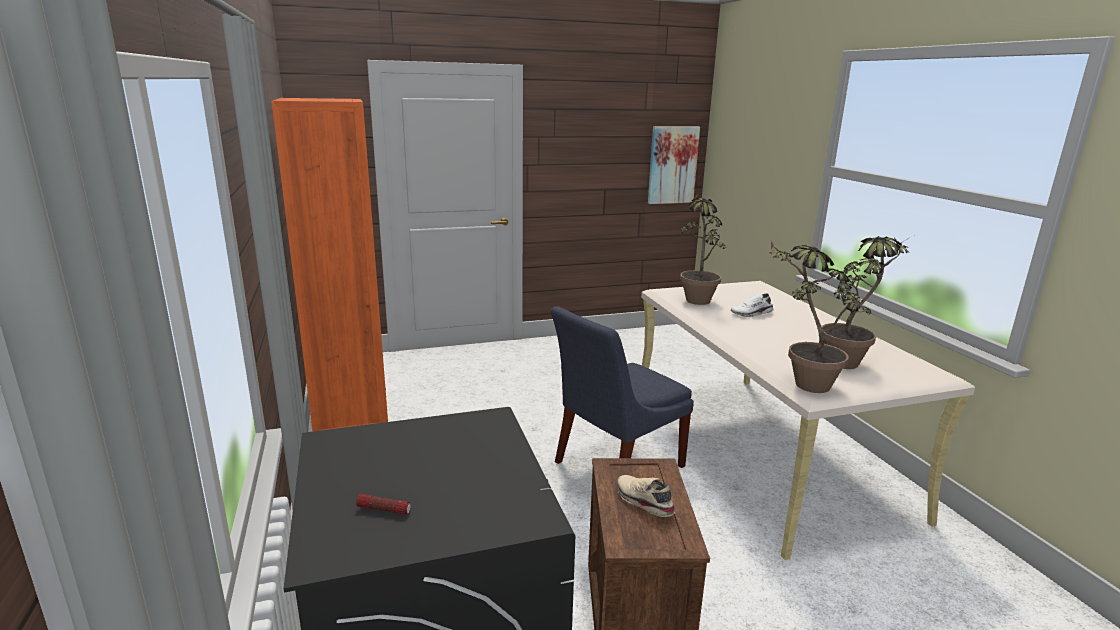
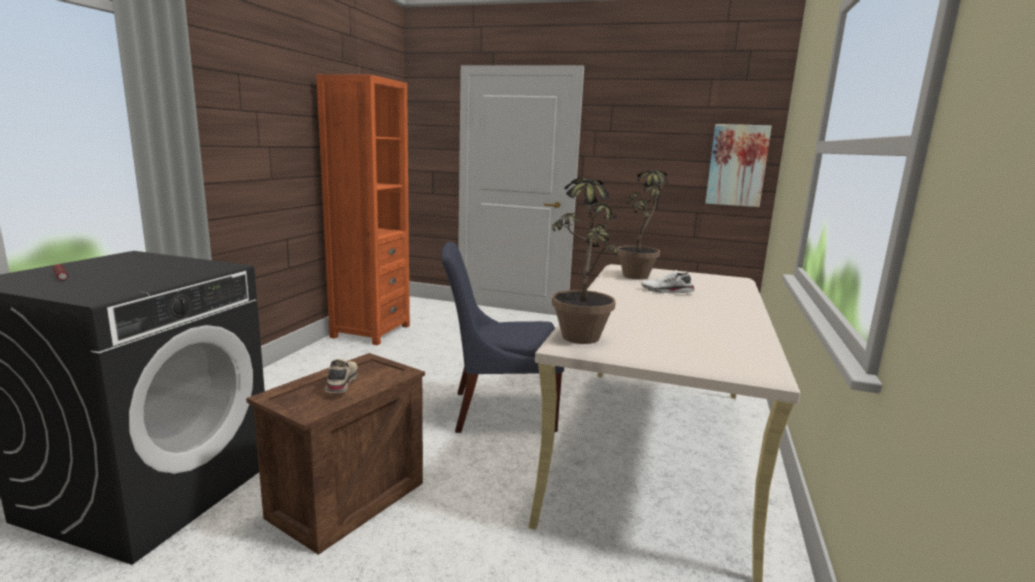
camera: 35 degrees right, 5 degrees down
(850, 361) = (677, 335): potted plant -> none

